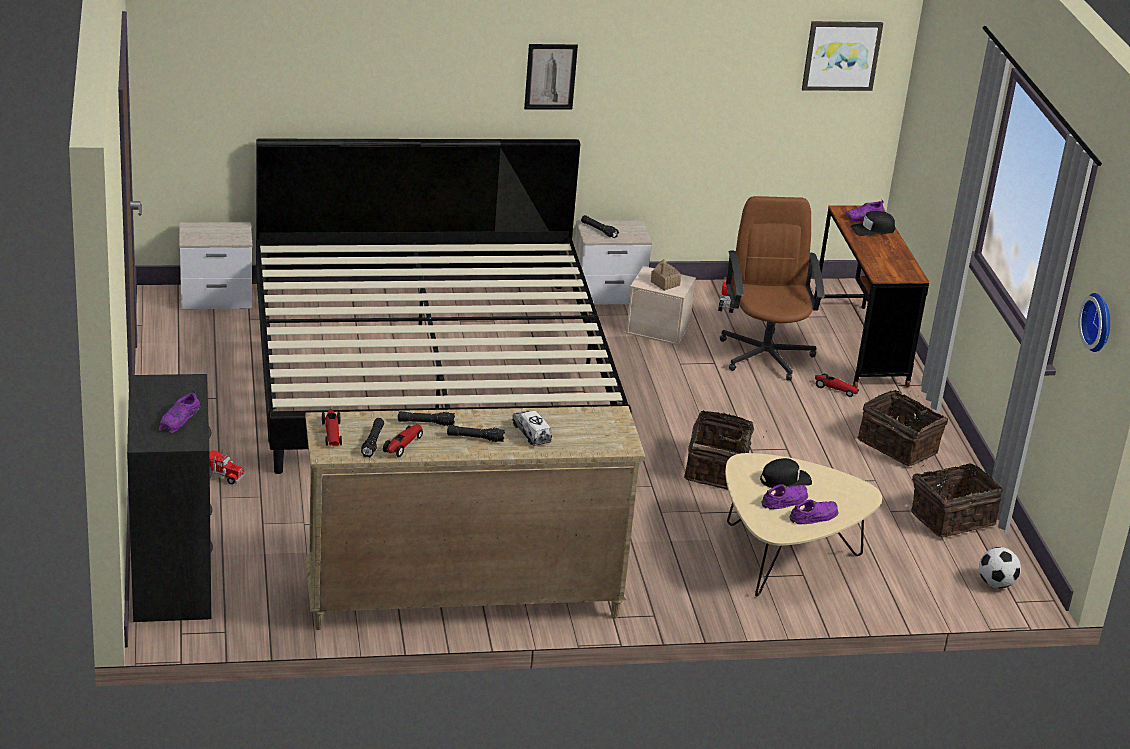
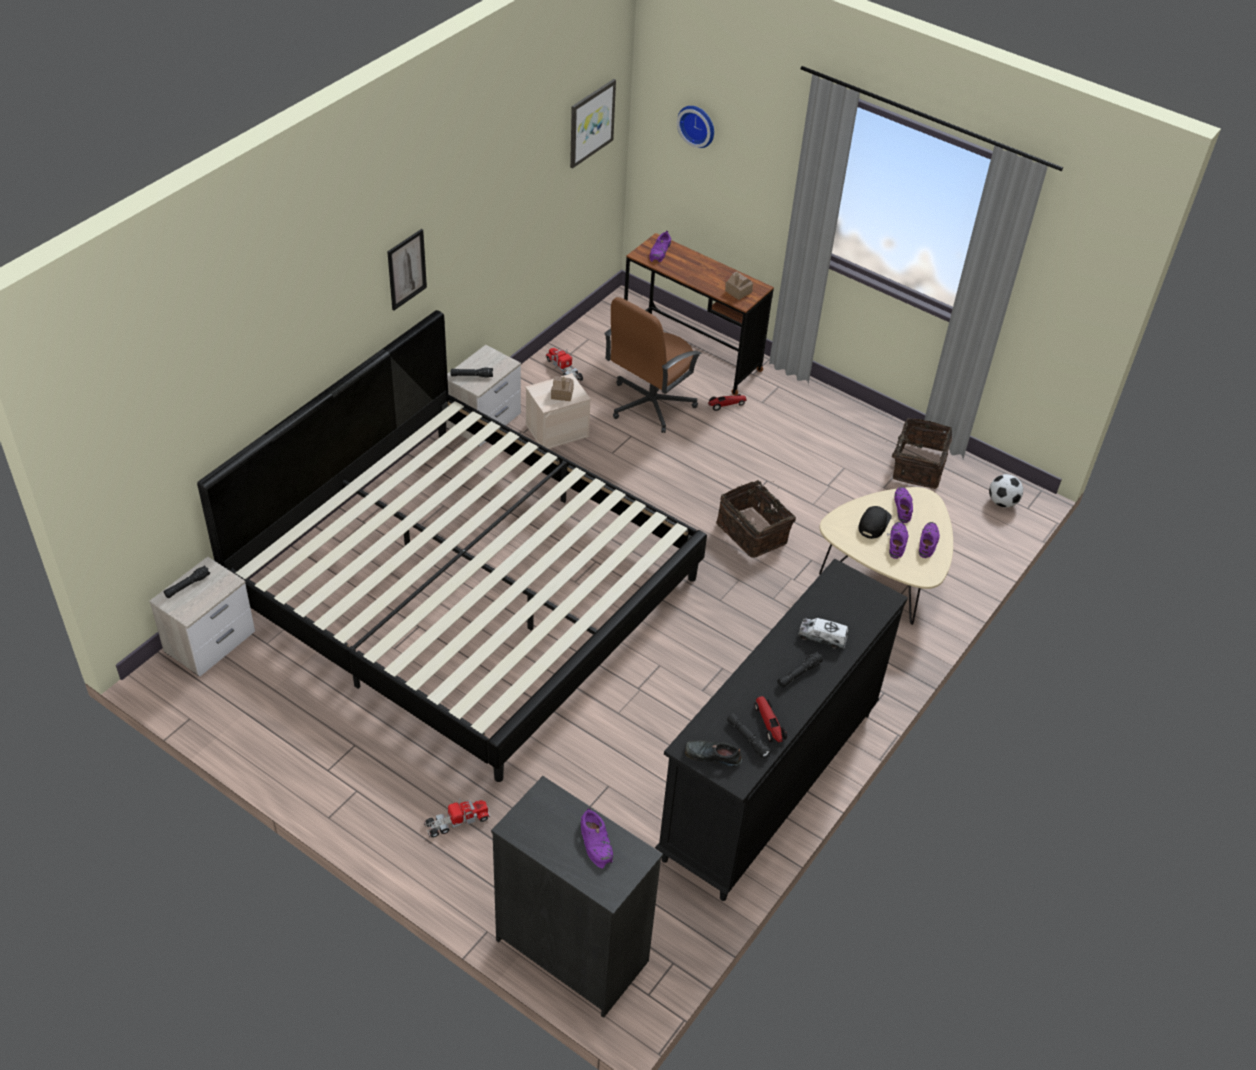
camera: 45 degrees left, 15 degrees up
(332, 433) = (711, 755): toy car -> black shoe
(426, 423) = (750, 688): black flashlight -> black flashlight (187, 586)
(462, 599) = (768, 785): beige dresser -> black dresser
(765, 355) = (650, 404): brown office chair -> brown office chair turned 90 degrees counterclockwise
(832, 486) = (902, 507): none -> purple shoe
(873, 229) = (681, 260): black cap -> none
(889, 268) = (738, 291): none -> toy house
(899, 445) = (819, 427): basket -> none
(1100, 322) = (1063, 286): wall clock -> wall clock (698, 125)

